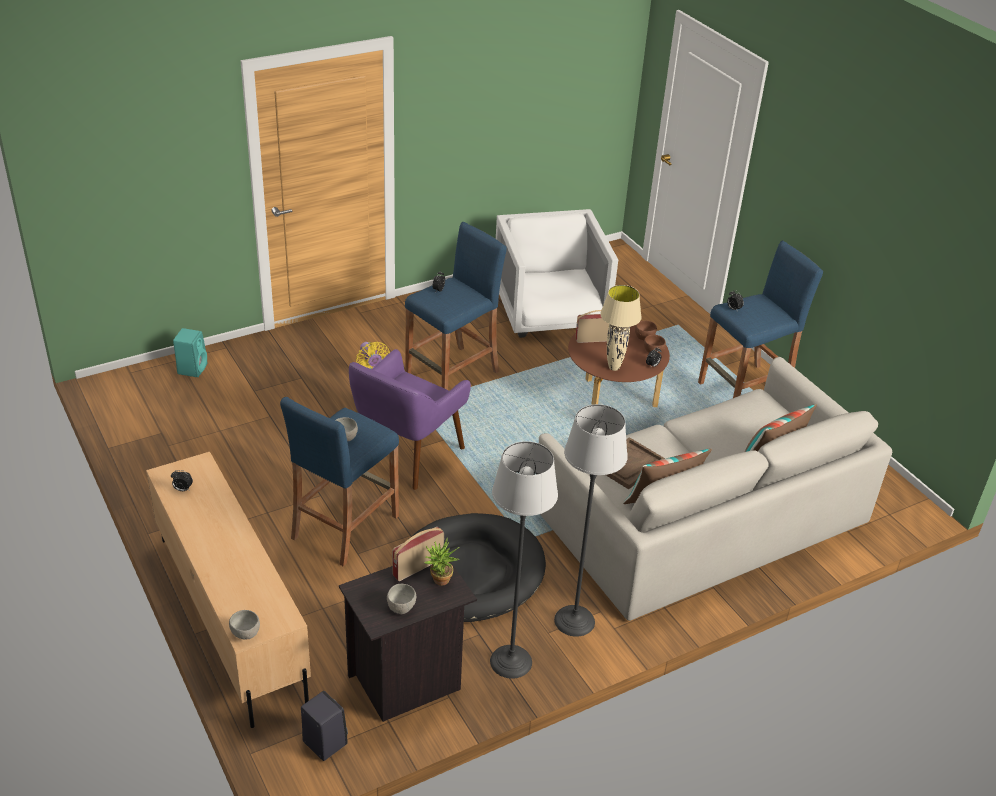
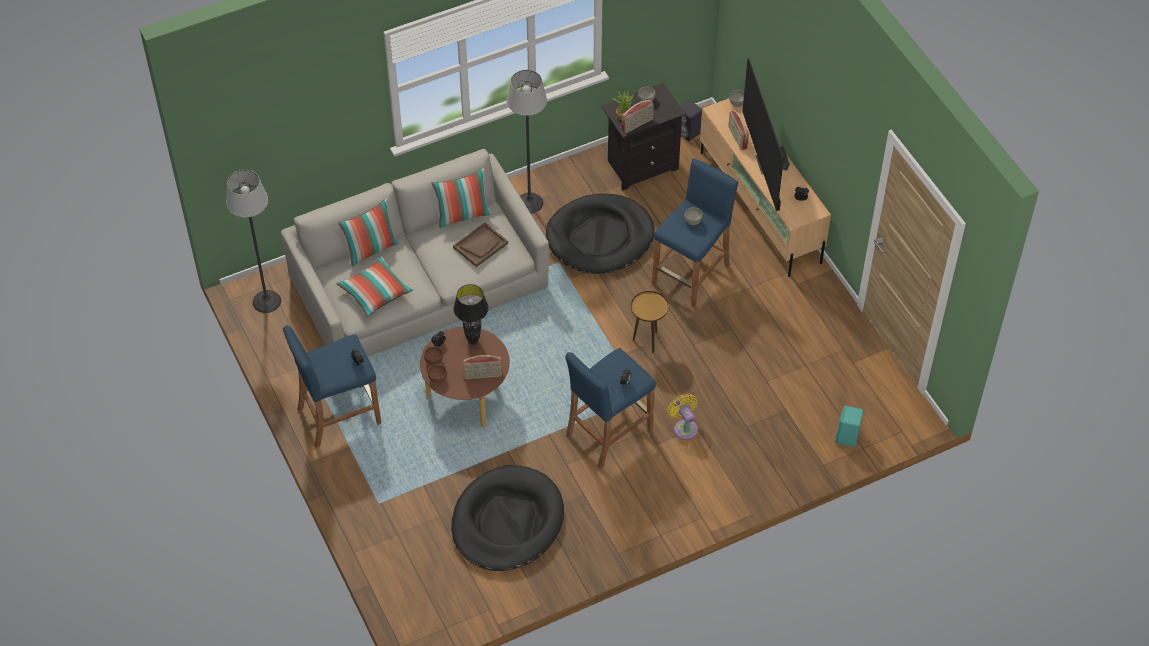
camera: 175 degrees left, 15 degrees up
(220, 537) = (767, 164): none -> television
(258, 575) = (737, 138): none -> radio
(407, 454) = (647, 341): purple armchair -> brown side table
(510, 661) = (575, 177): floor lamp -> floor lamp (267, 301)
(550, 312) = (507, 522): white armchair -> black dog bed
(613, 367) = (473, 341): beige table lamp -> black table lamp
(744, 418) = (375, 293): none -> pillow

